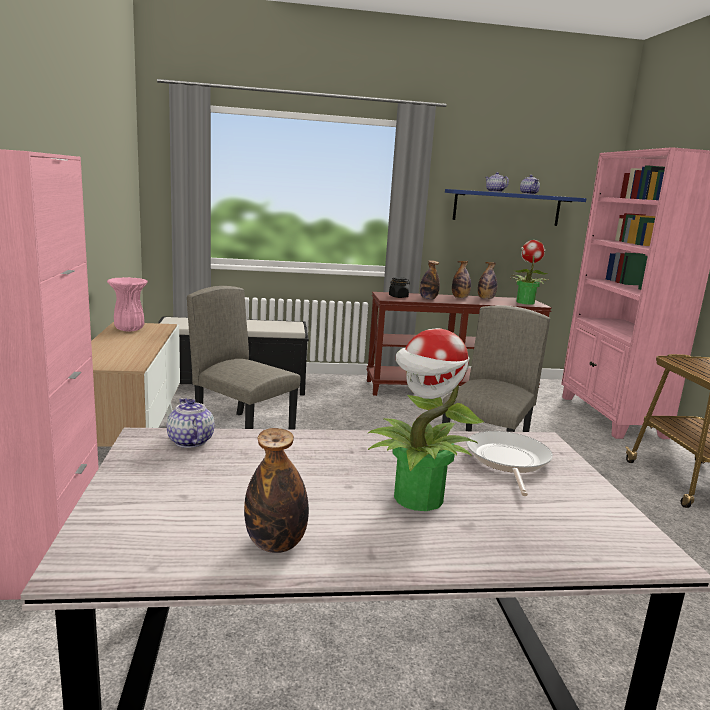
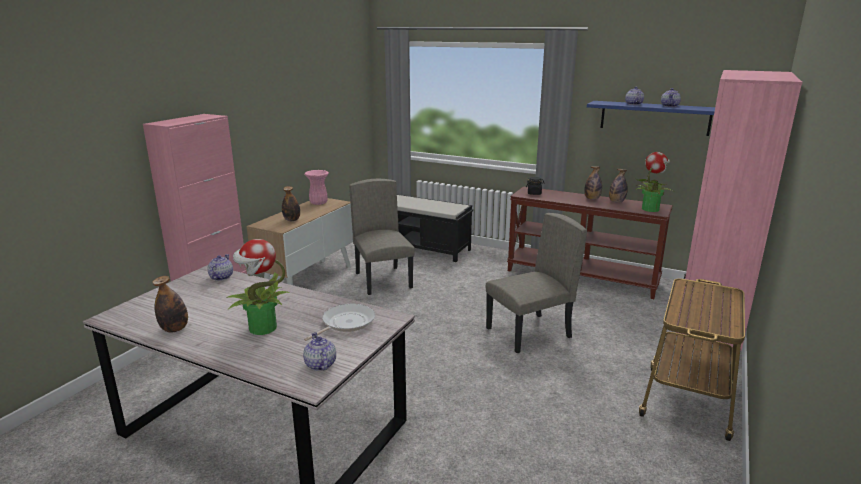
camera: 35 degrees right, 5 degrees up
(428, 299) = (557, 197): bottle -> bottle (292, 220)
(600, 523) = (320, 364): none -> teapot

